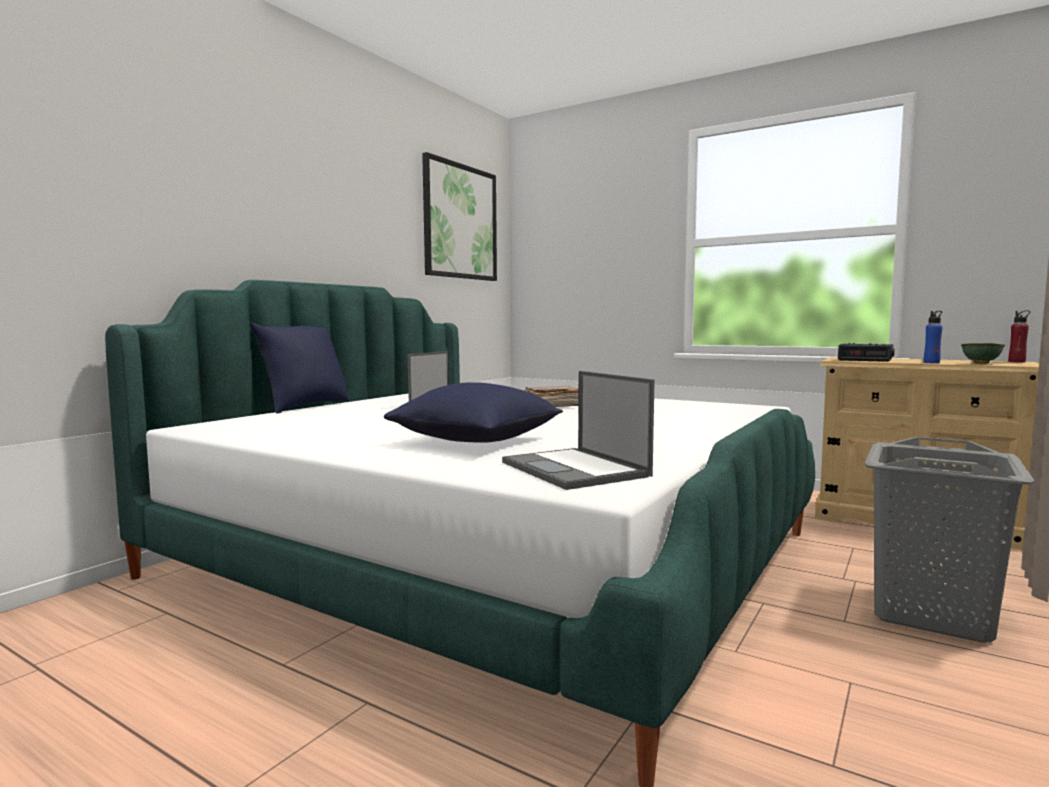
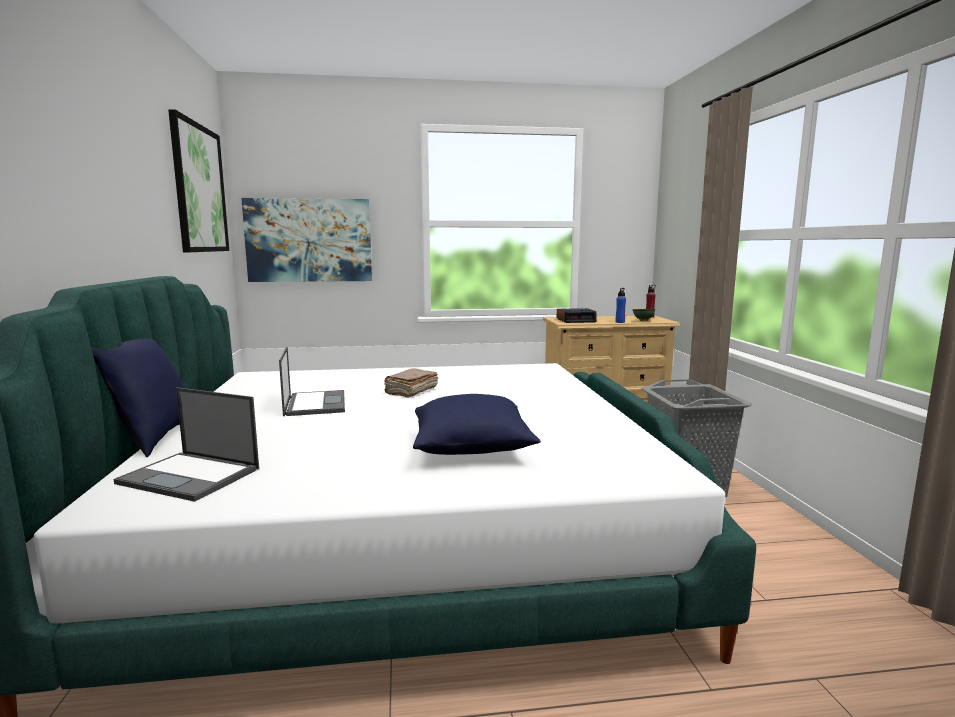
camera: 40 degrees left, 5 degrees up
(572, 269) = (309, 240): none -> picture
(576, 469) = (612, 461): laptop -> laptop (191, 476)

